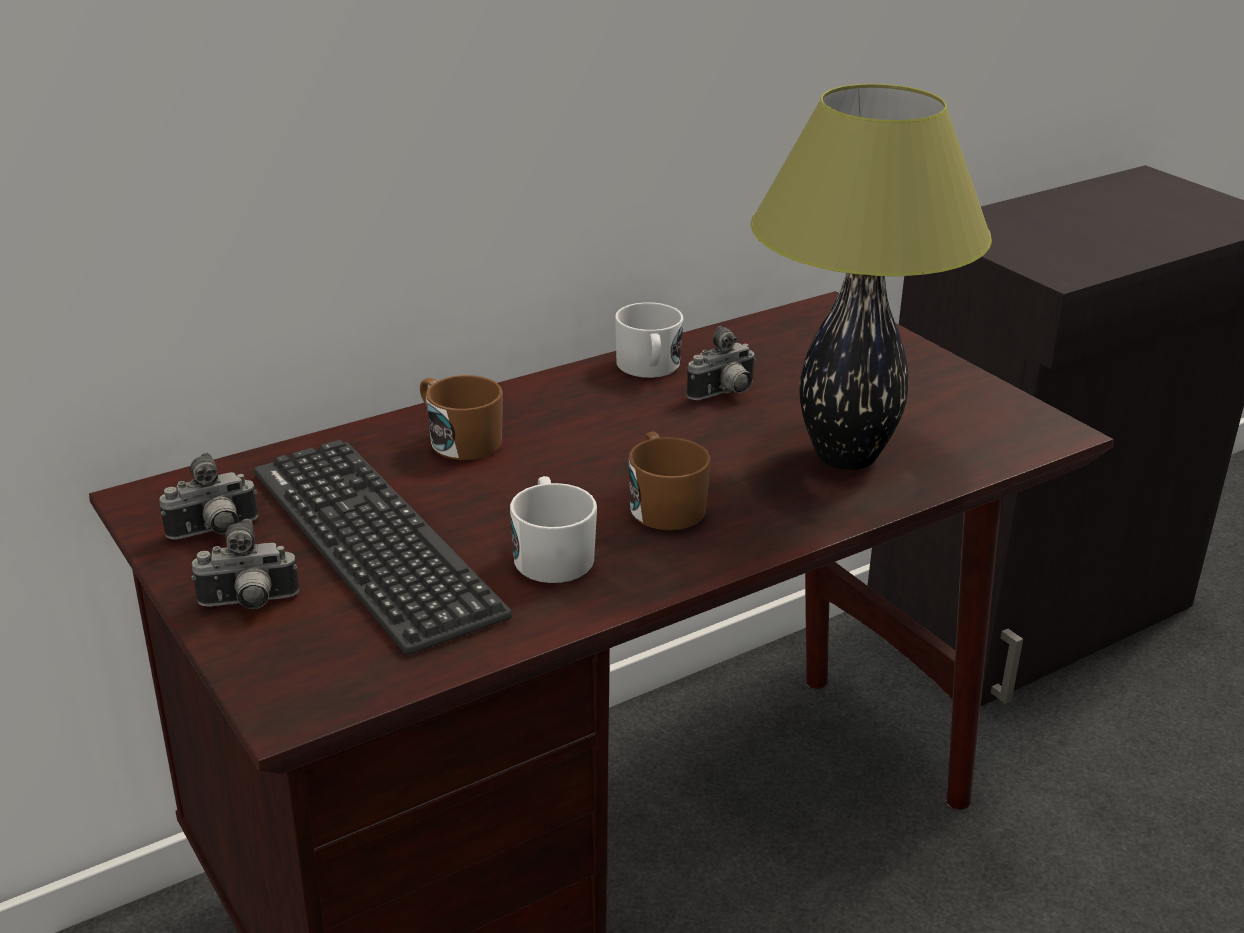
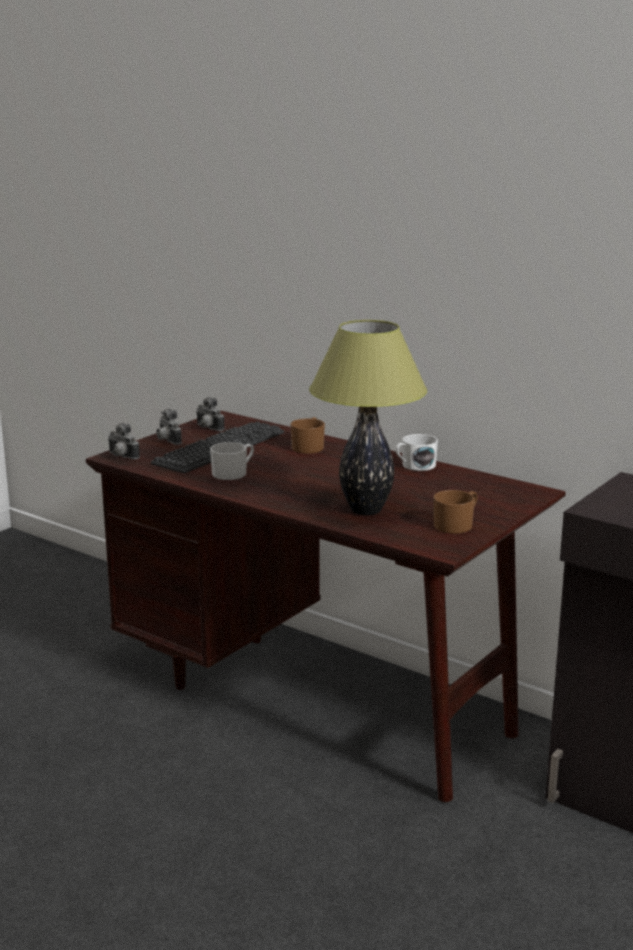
camera: 70 degrees right, 10 degrees down
(664, 504) = (288, 484): brown mug -> brown mug (456, 525)
(724, 394) = (404, 482): camera -> camera (121, 457)

